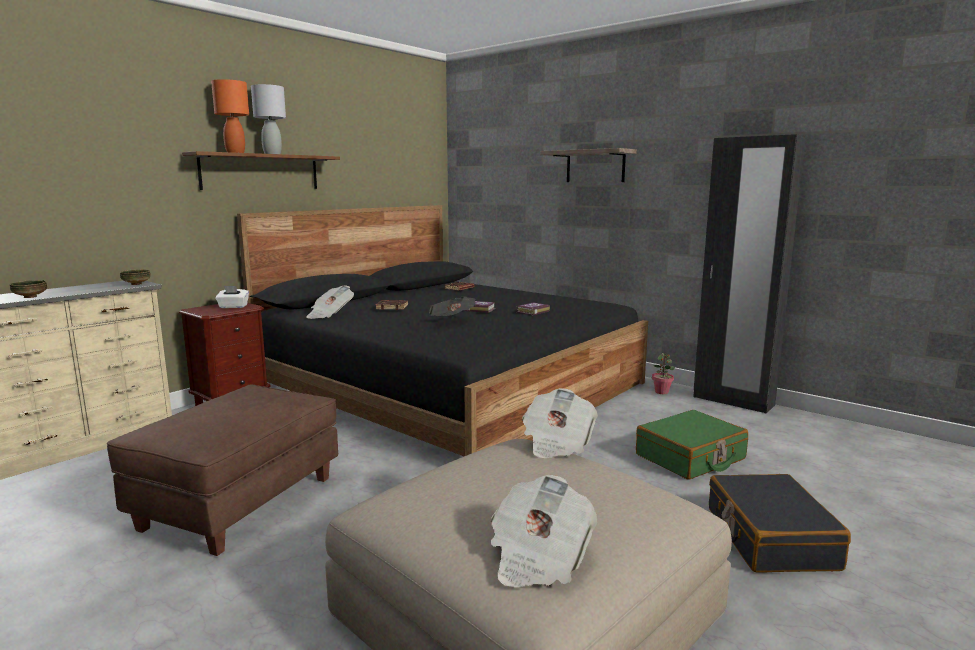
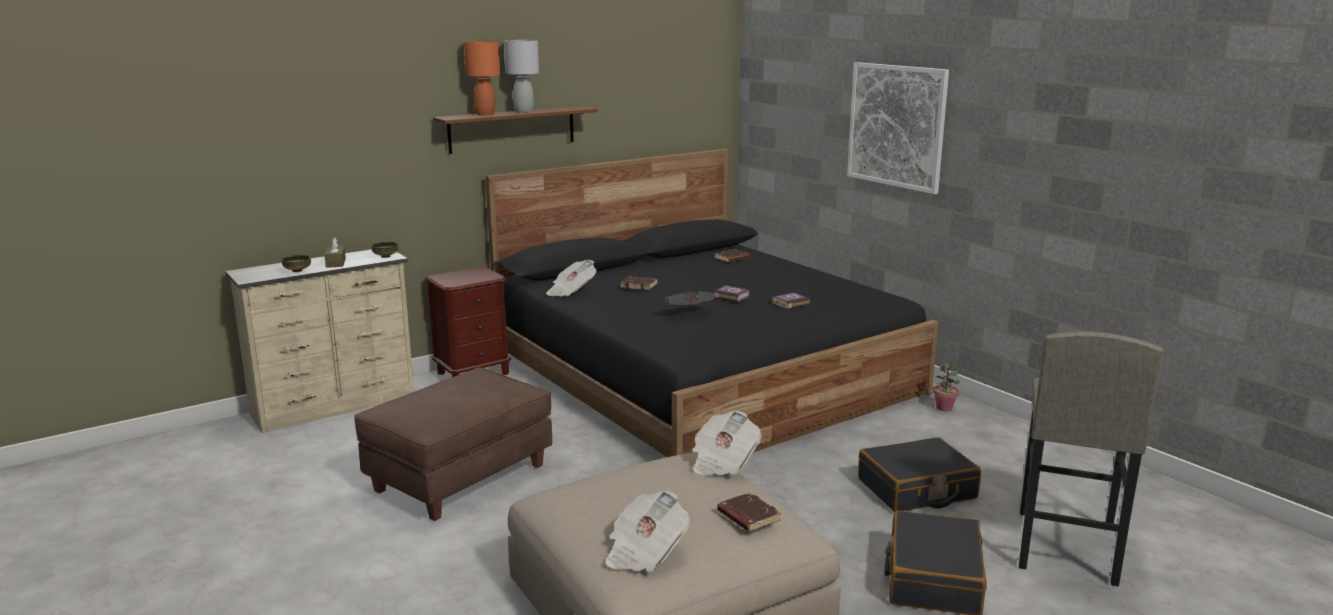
camera: 15 degrees right, 5 degrees up
(78, 290) = (335, 263): none -> brown tissue box
(233, 307) = (476, 276): white tissue box -> none
(595, 166) = (896, 126): shelf -> picture
(627, 496) = (747, 516): none -> brown book
(690, 457) = (916, 489): green suitcase -> black suitcase
(733, 401) = (1023, 429): black wardrobe -> none
(850, 491) = (1065, 547): none -> grey stool

